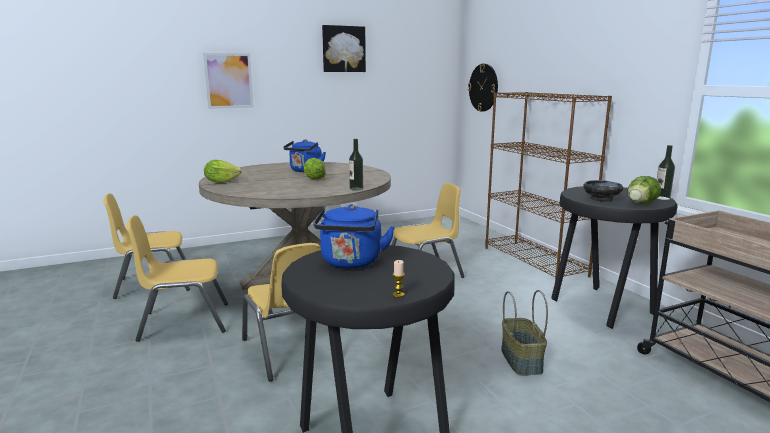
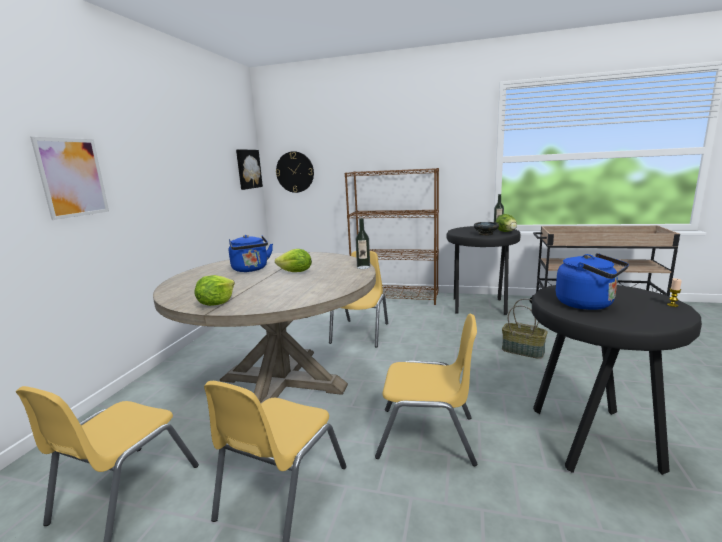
camera: 50 degrees left, 0 degrees up
(343, 49) = (182, 137): picture -> picture (248, 169)

